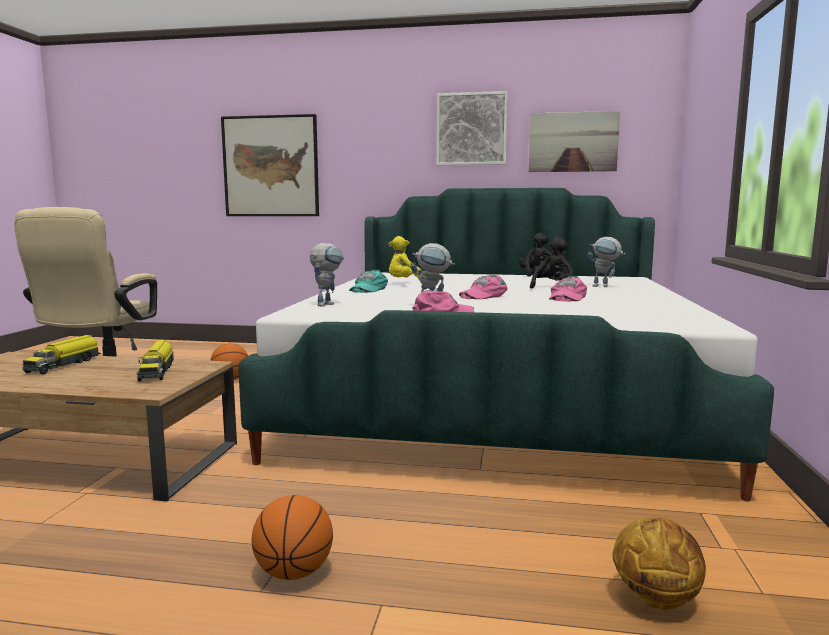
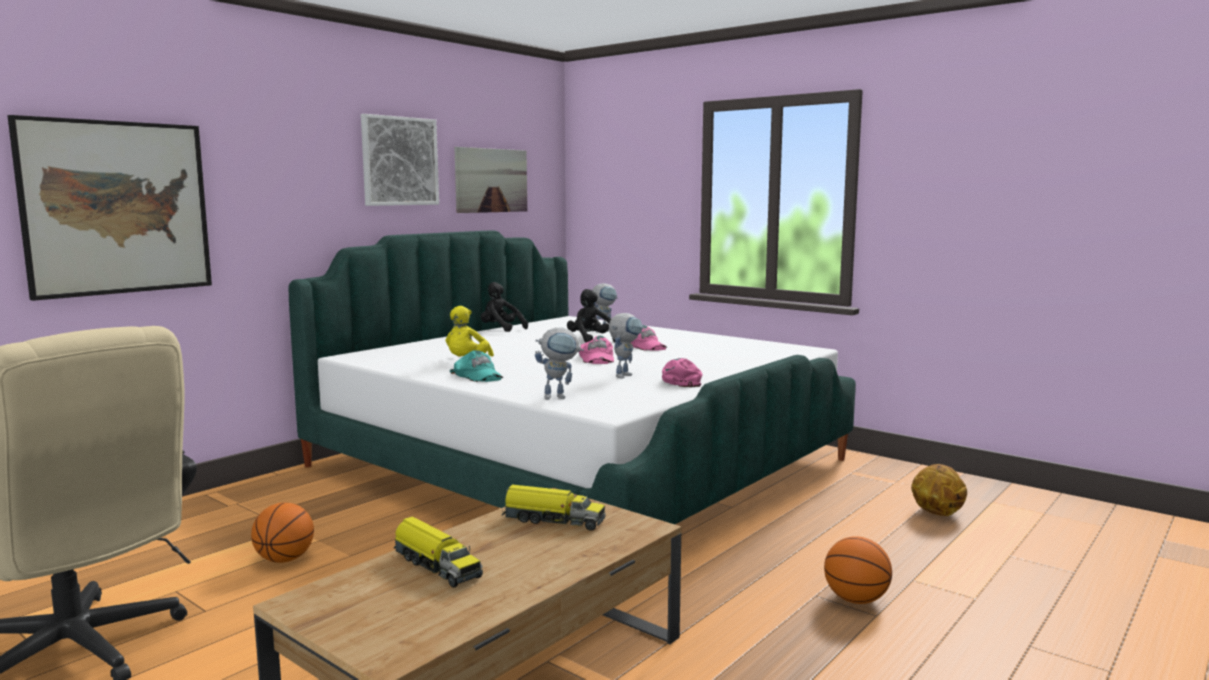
camera: 60 degrees left, 0 degrees up
(327, 304) = (560, 397): toy robot -> toy robot turned 105 degrees clockwise

